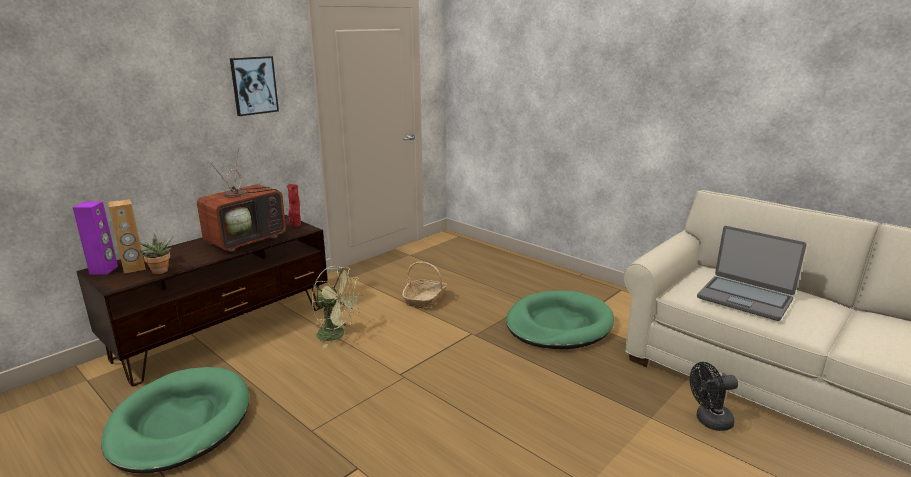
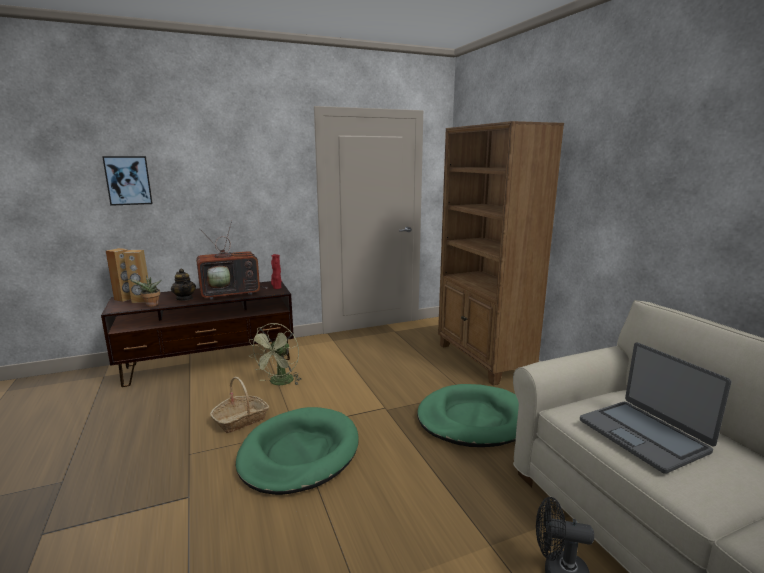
camera: 25 degrees right, 5 degrees down
(104, 270) = (125, 299): purple speaker -> brown speaker
(180, 423) = (119, 421): green dog bed -> green dog bed (299, 453)
(193, 256) = (185, 298): none -> teapot
(254, 85) = (261, 175): picture -> picture (128, 180)
(336, 335) = (279, 383): green fan -> green fan turned 60 degrees clockwise
(425, 299) = (373, 370): basket -> basket (241, 420)
(522, 268) = (483, 360): none -> brown bookcase

